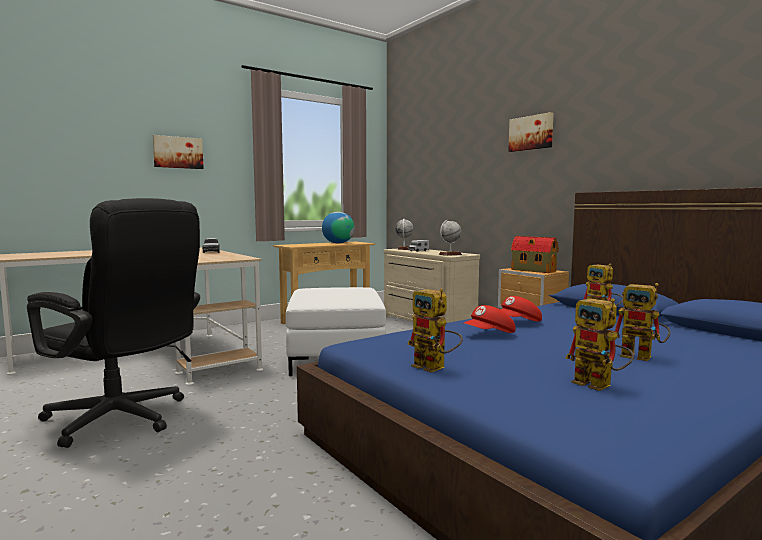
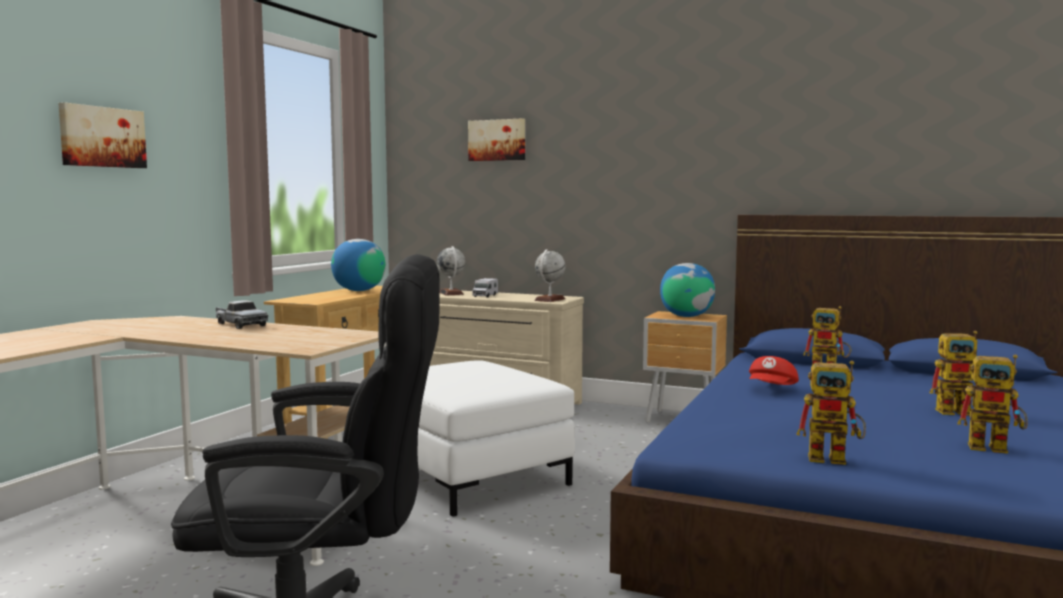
camera: 30 degrees left, 0 degrees up
(489, 335) = (785, 409): red cap -> none
(531, 133) = (661, 132): picture -> picture (497, 140)
(532, 270) = (686, 316): toy house -> globe

